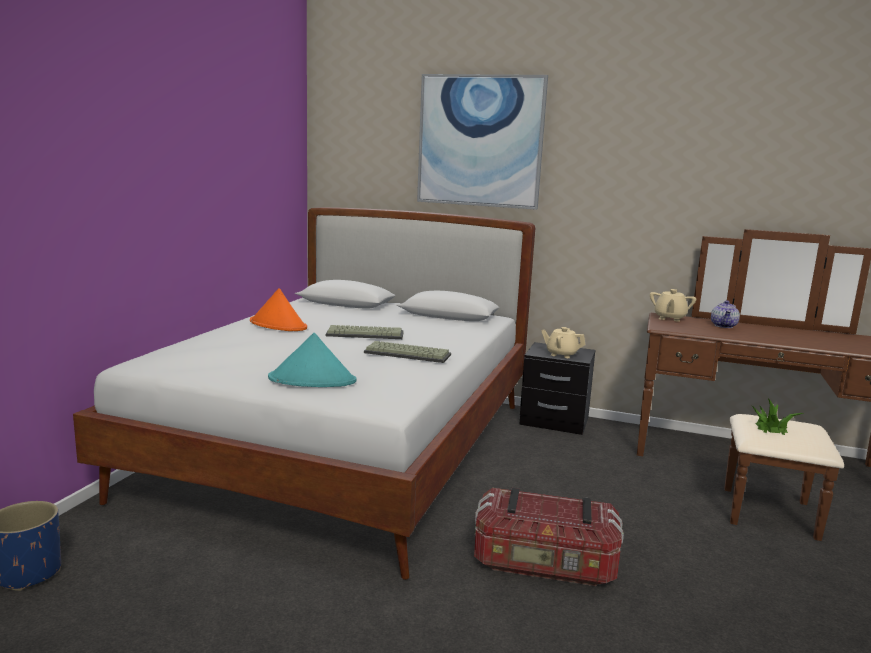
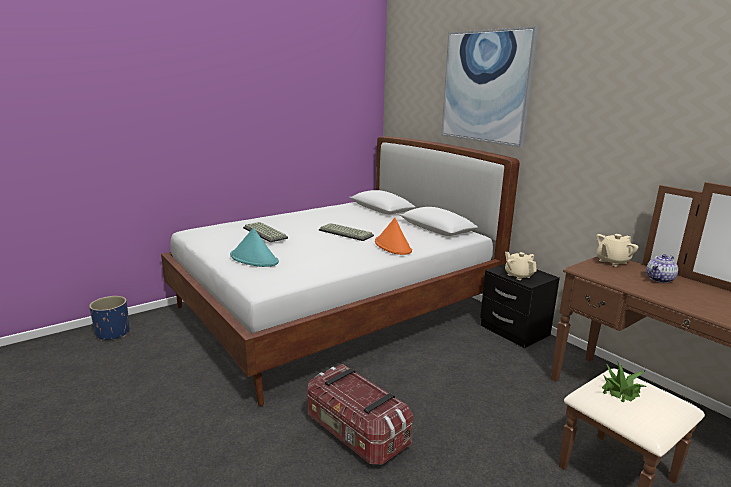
camera: 35 degrees right, 5 degrees up
(278, 325) = (306, 218): orange hat -> orange hat (393, 246)
(408, 353) = (346, 252): keyboard -> keyboard (266, 233)

